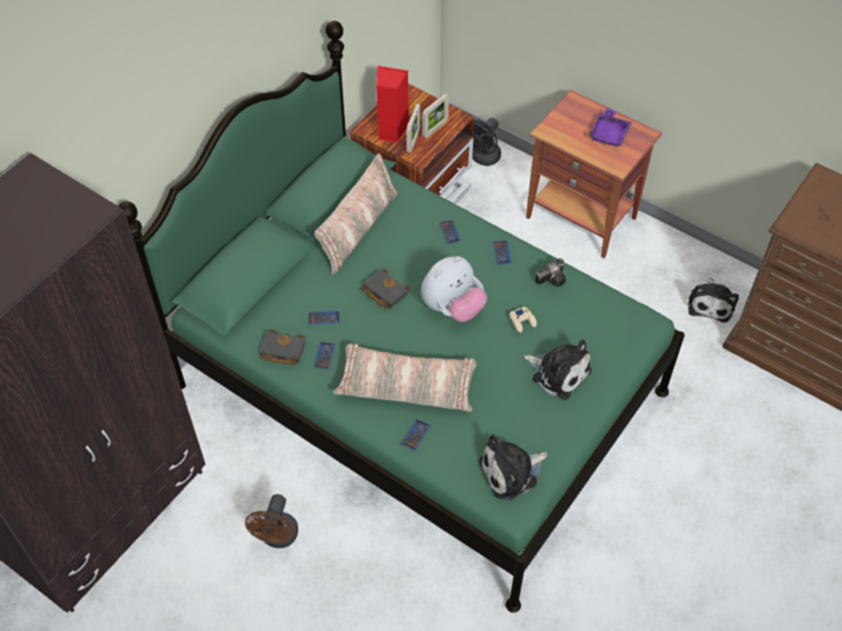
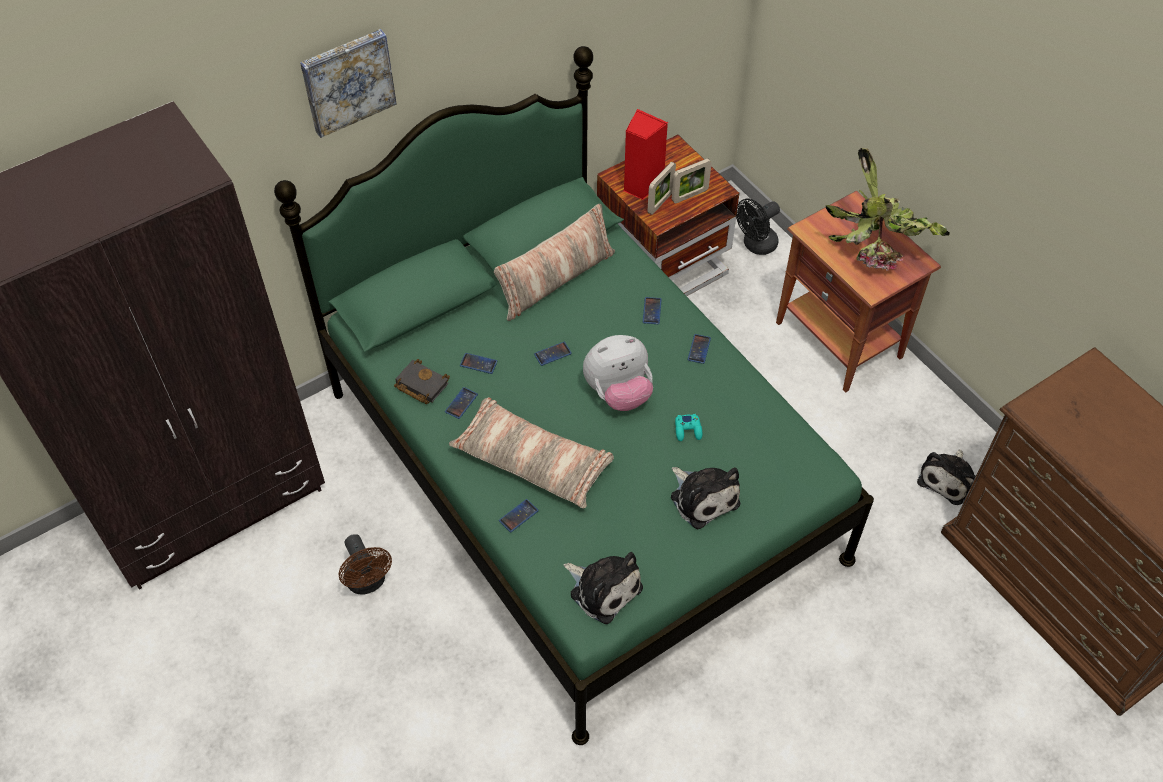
camera: 20 degrees right, 0 degrees up
(160, 98) = (347, 81): none -> picture
(278, 538) = (368, 582): brown fan -> brown fan turned 60 degrees counterclockwise
(383, 291) = (552, 354): black book -> phone
(512, 472) = (603, 588): plush toy -> plush toy turned 135 degrees counterclockwise
(522, 321) = (688, 430): beige game controller -> turquoise game controller
(553, 278) = (743, 393): camera -> none
(609, 133) = (878, 251): purple tray -> potted plant

